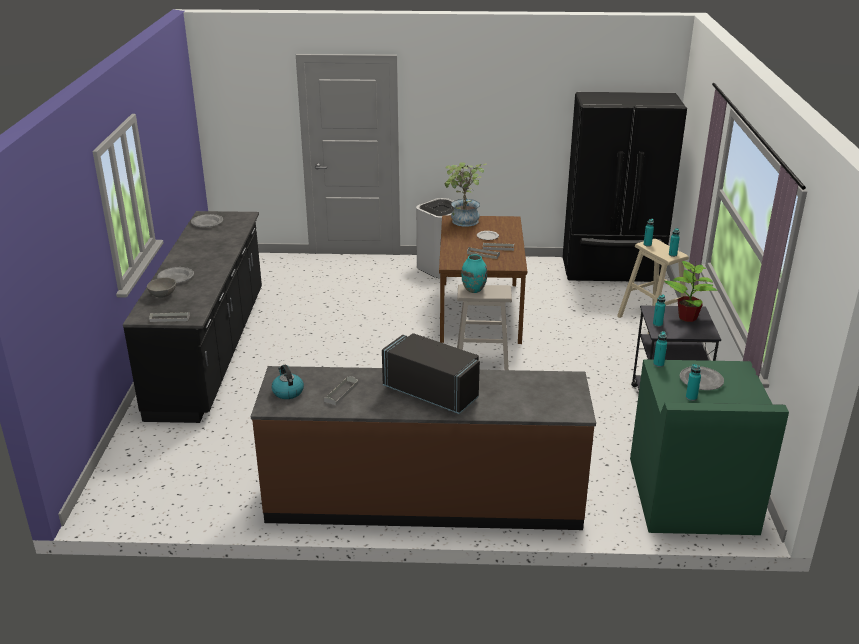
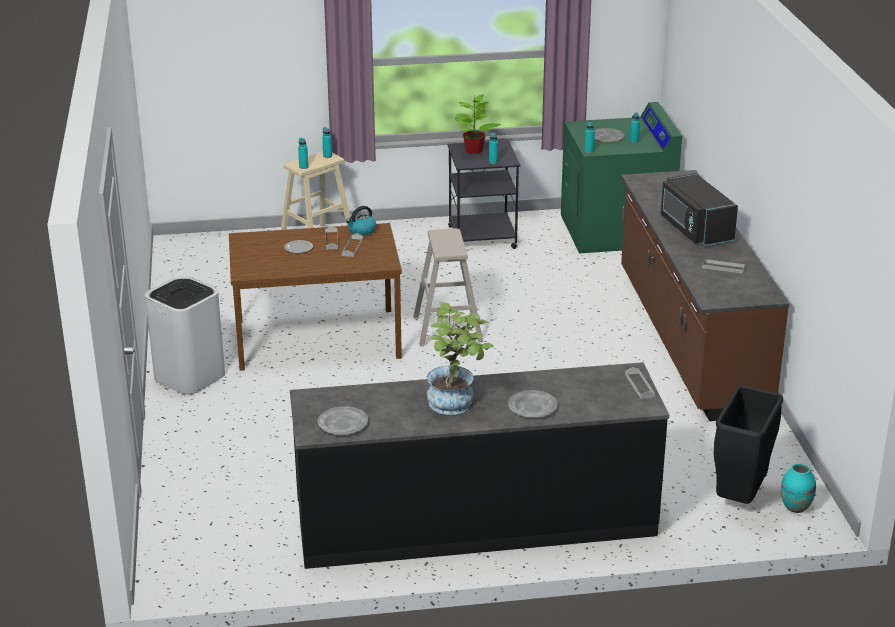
camera: 100 degrees left, 0 degrees up
(157, 472) = (741, 498): none -> black trash can
(163, 295) = (584, 404): grey bowl -> none
(287, 392) = (740, 292): kettle -> kettle (361, 231)
(433, 391) = (694, 229): black microwave -> black microwave turned 45 degrees counterclockwise
(463, 222) = (255, 265): potted plant -> potted plant (457, 404)
(473, 289) = (446, 247): turquoise vase -> turquoise vase (795, 507)
(613, 271) = (193, 262): black fridge -> none

